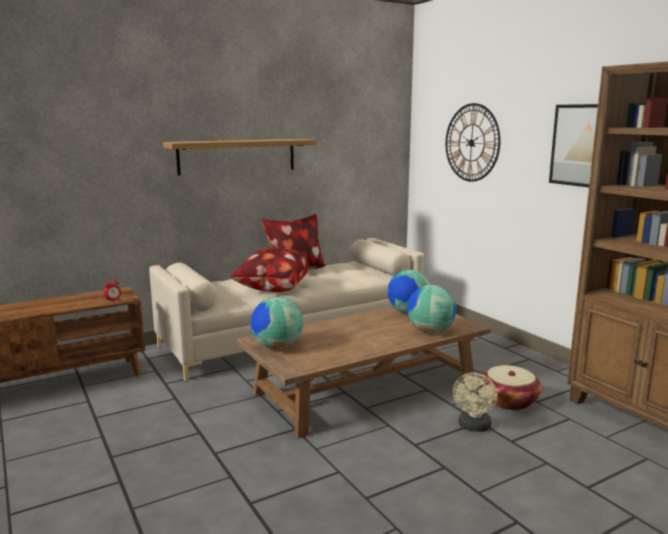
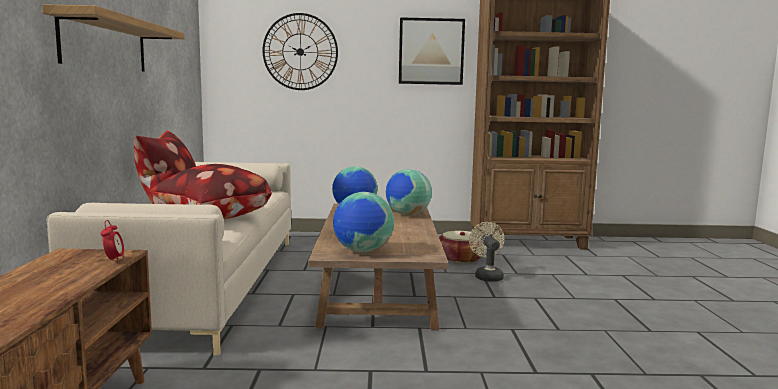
camera: 60 degrees left, 5 degrees down
(474, 427) = (487, 276): beige fan -> beige fan turned 150 degrees counterclockwise

